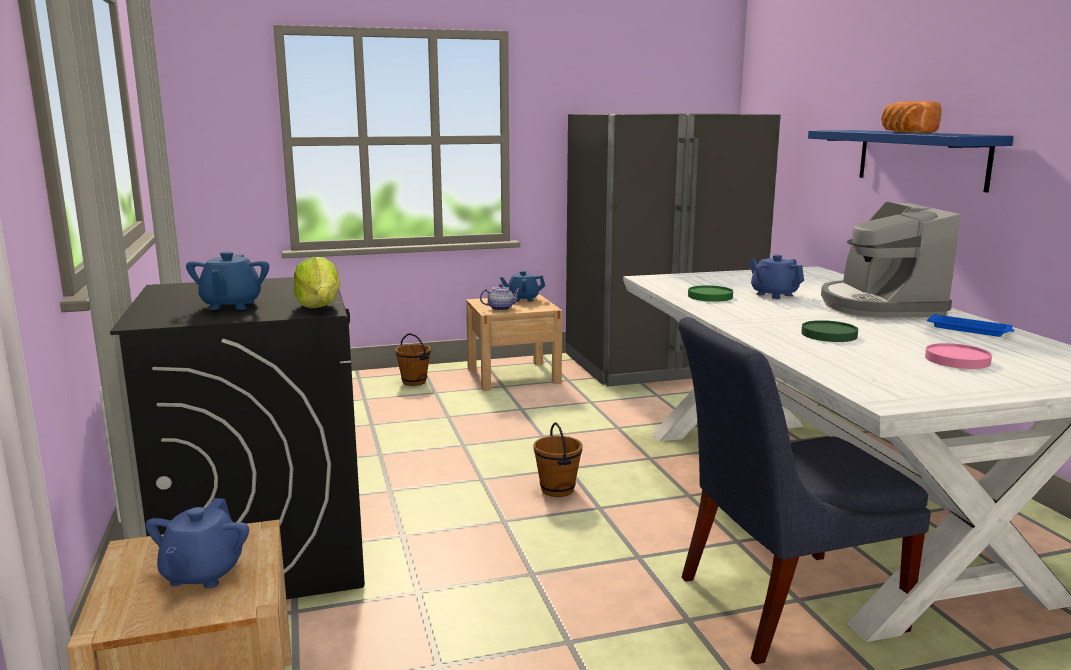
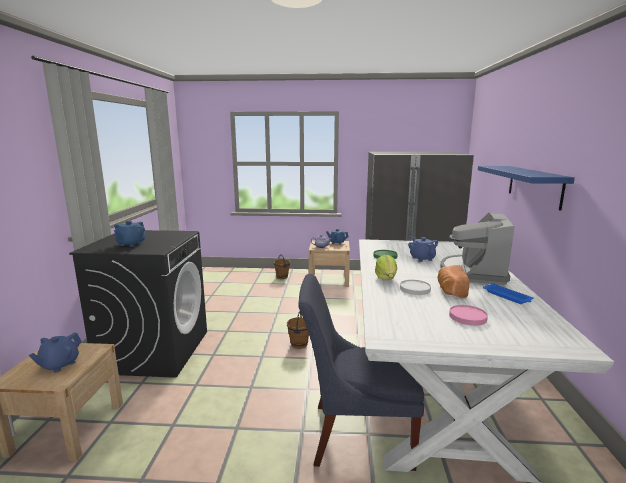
camera: 20 degrees right, 0 degrees up
(319, 306) = (161, 248): lettuce -> lettuce (386, 278)
(828, 334) = (414, 289): green plate -> white plate
(905, 133) = (517, 171): bread -> bread (450, 290)

